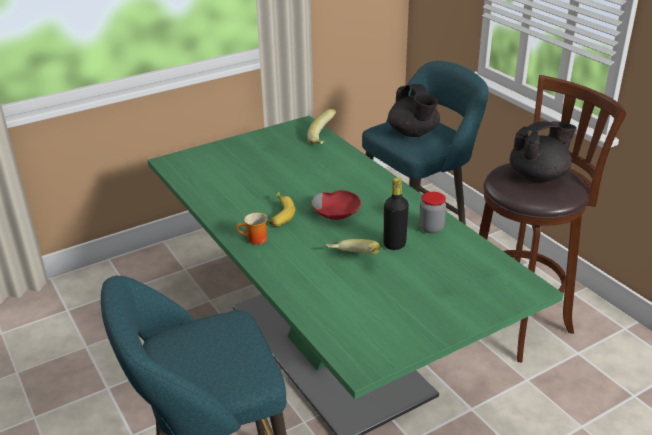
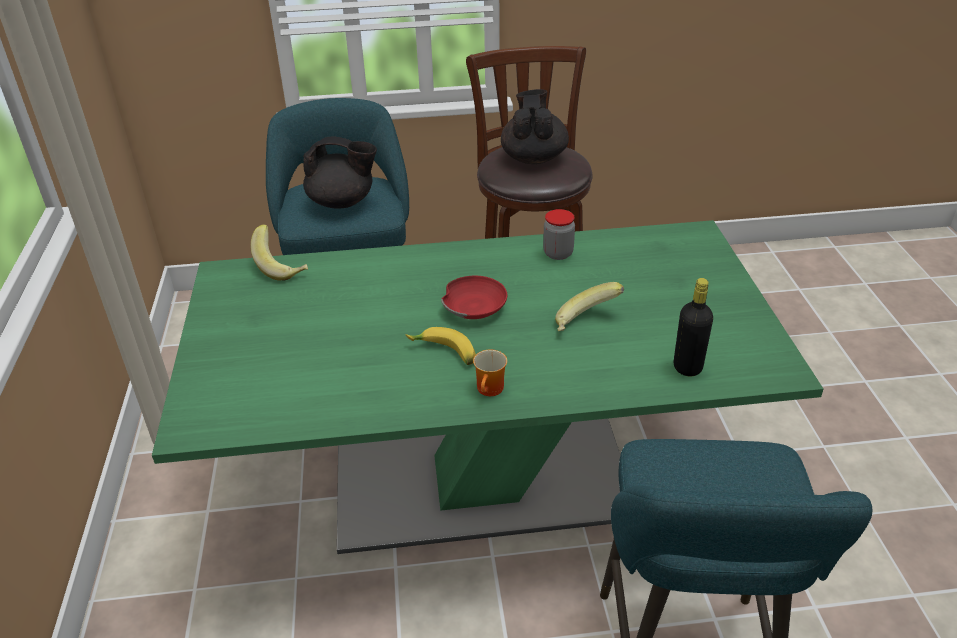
camera: 65 degrees left, 5 degrees up
(394, 244) = (574, 286): black bottle -> black bottle (687, 367)

